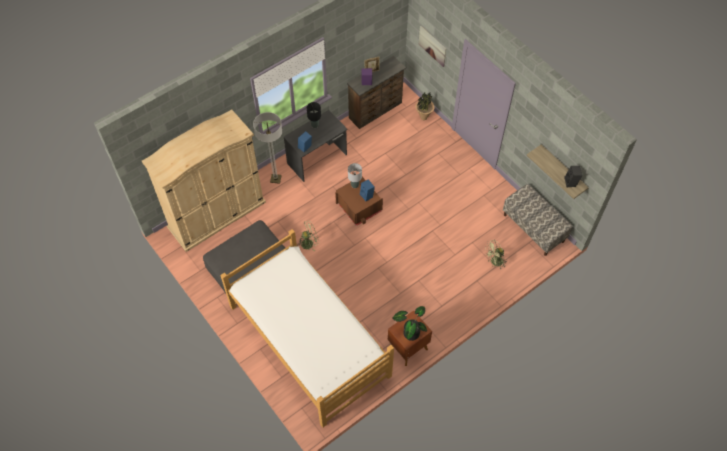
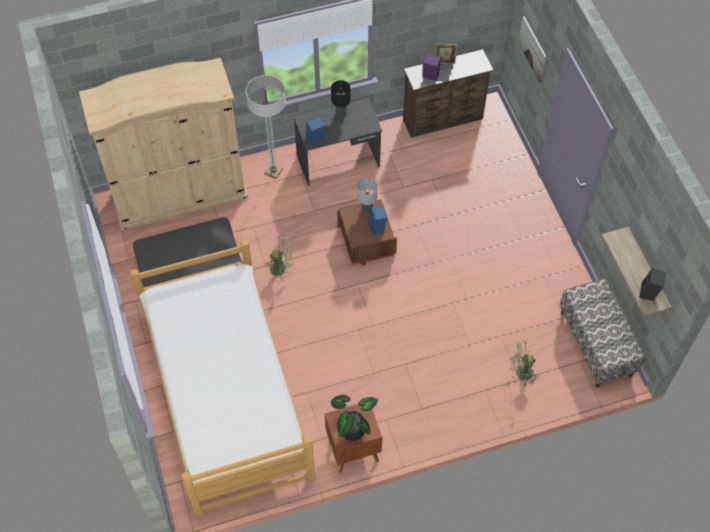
camera: 20 degrees right, 0 degrees up
(423, 118) = (504, 148): potted plant -> none

